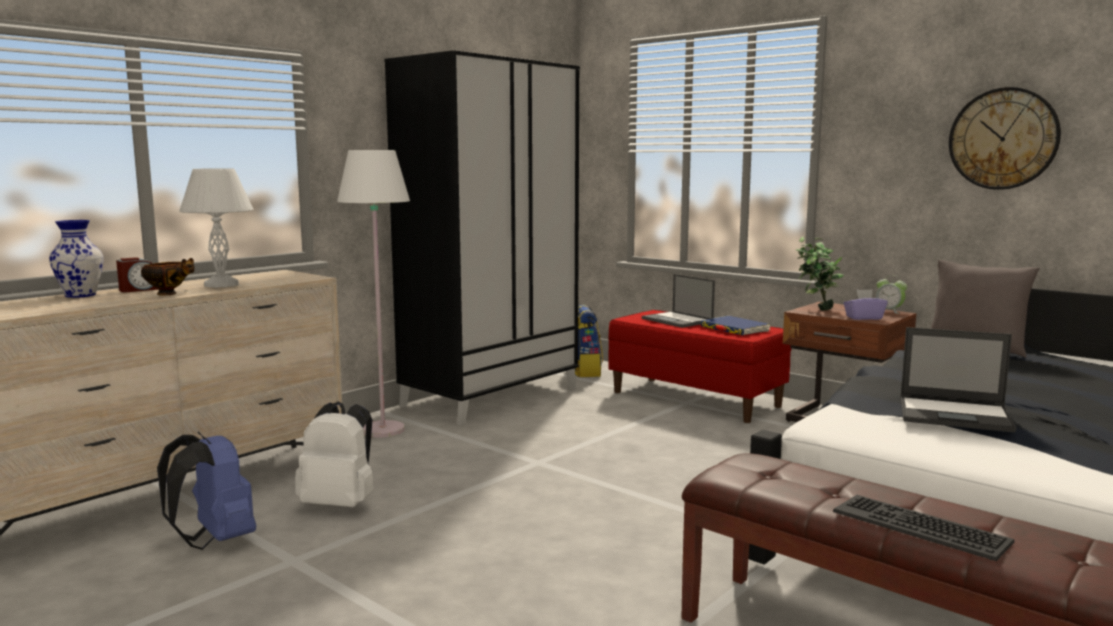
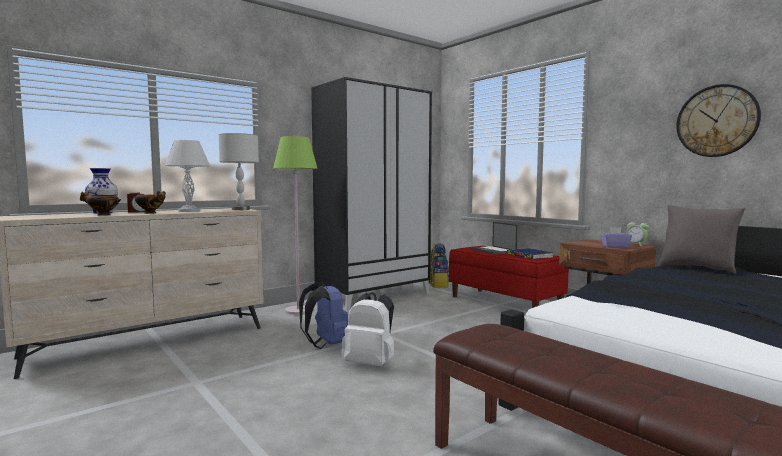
camera: 10 degrees right, 5 degrees down
(96, 303) = (102, 215): none -> bowl
(215, 540) = (159, 366): blue backpack -> blue backpack (326, 345)
(300, 277) = (241, 209): none -> grey table lamp
(340, 504) = (247, 350): white backpack -> white backpack (371, 363)
(383, 430) = (298, 310): white floor lamp -> green floor lamp
(815, 310) = (583, 242): potted plant -> none
(920, 527) = (606, 381): keyboard -> none
(956, 415) = (664, 304): laptop -> none

